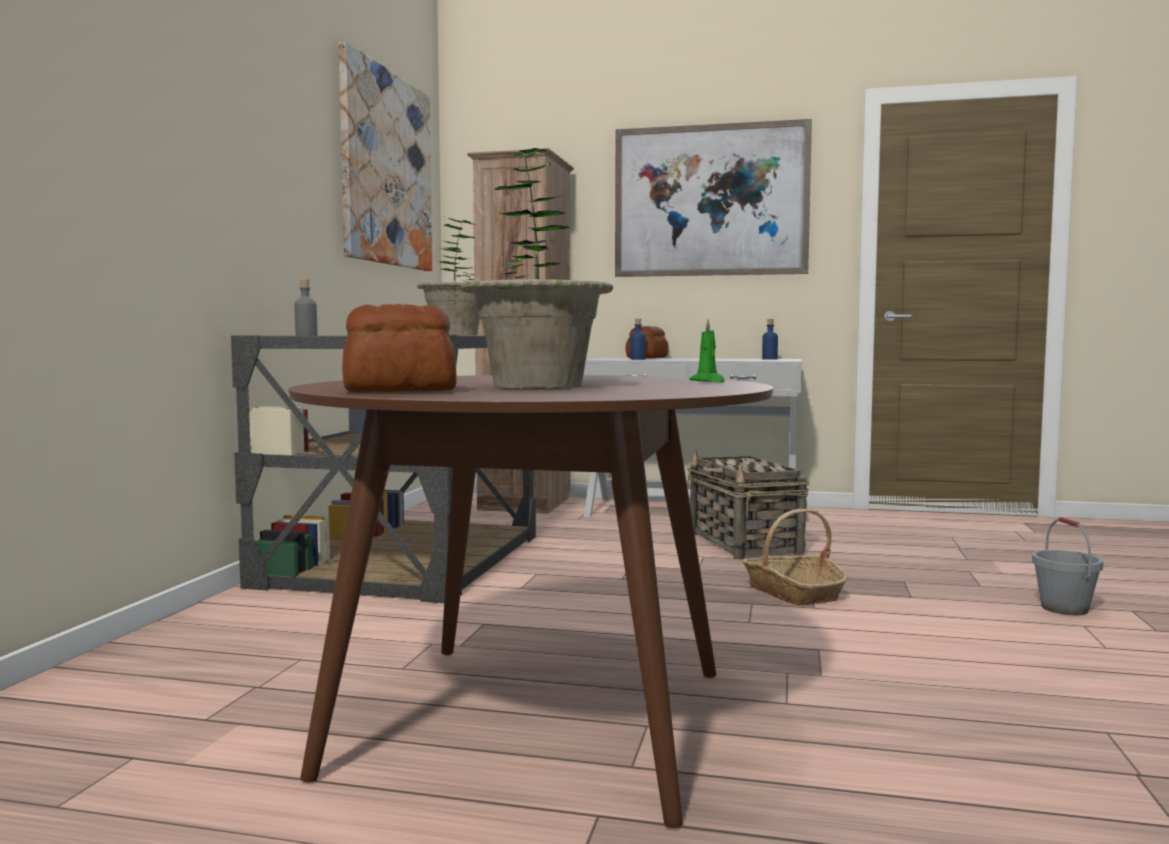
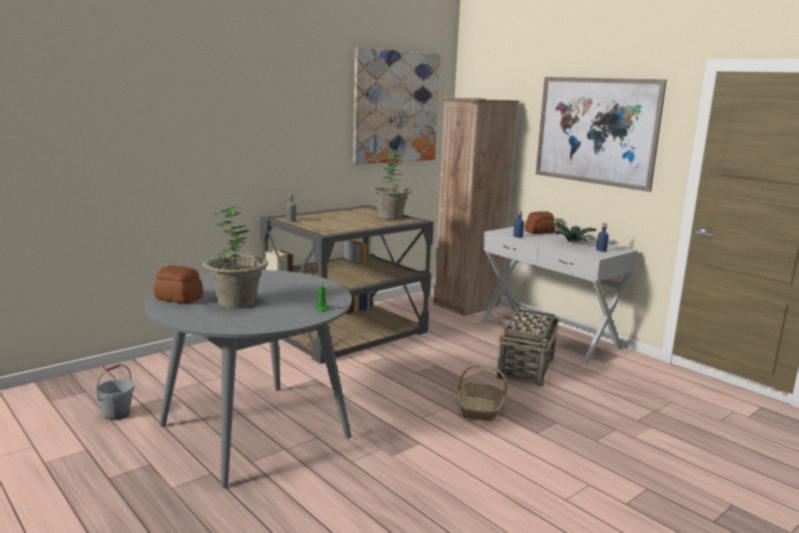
camera: 35 degrees right, 10 degrees up
(536, 721) = (254, 431): brown dining table -> grey dining table
(719, 359) = (573, 243): none -> potted plant
(1065, 609) = (607, 472): grey bucket -> grey bucket (117, 414)

